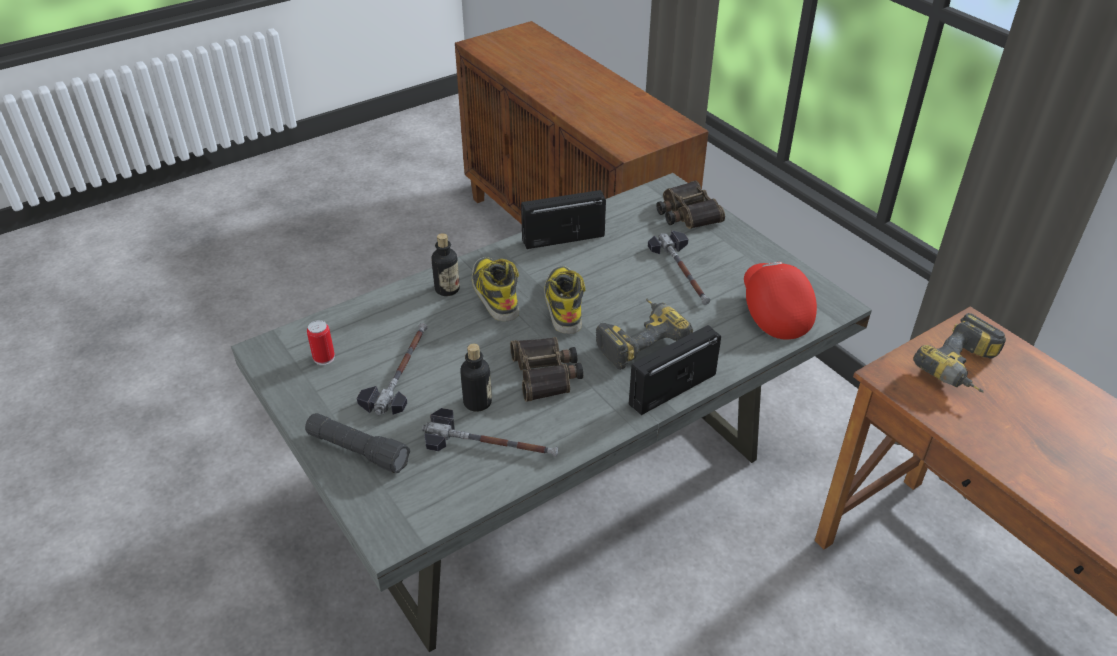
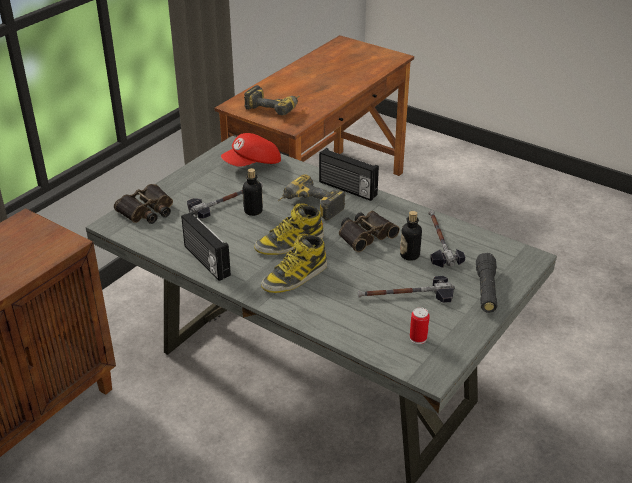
camera: 110 degrees left, 5 degrees down
(447, 289) = (302, 302): bottle -> bottle (253, 211)

